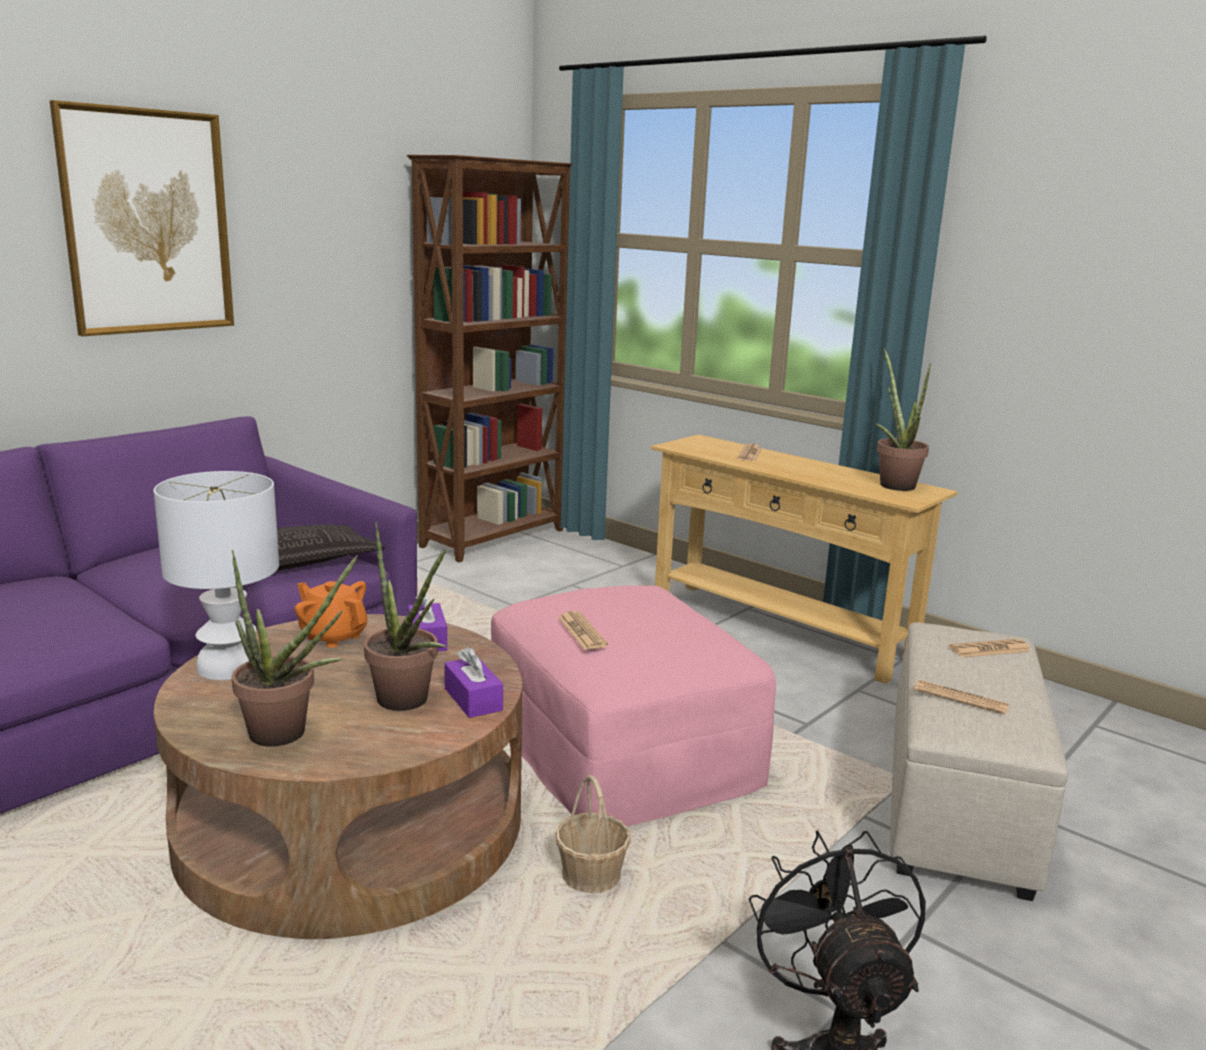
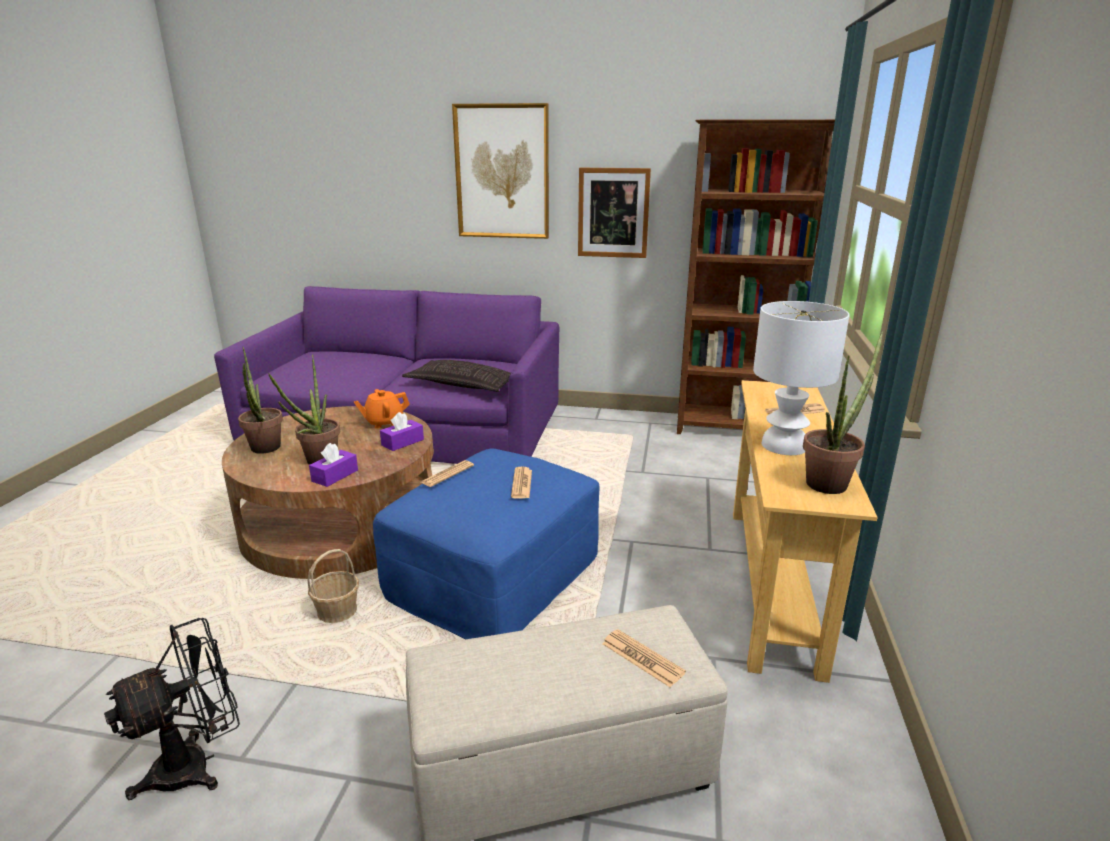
camera: 60 degrees right, 5 degrees up
(231, 666) = (328, 416): white table lamp -> white table lamp (785, 446)
(315, 280) = (613, 213): none -> picture
(333, 636) = (384, 422): orange teapot -> orange teapot turned 120 degrees counterclockwise
(622, 747) = (494, 574): pink ottoman -> blue ottoman
(961, 698) = (505, 657): newspaper -> newspaper (521, 483)

